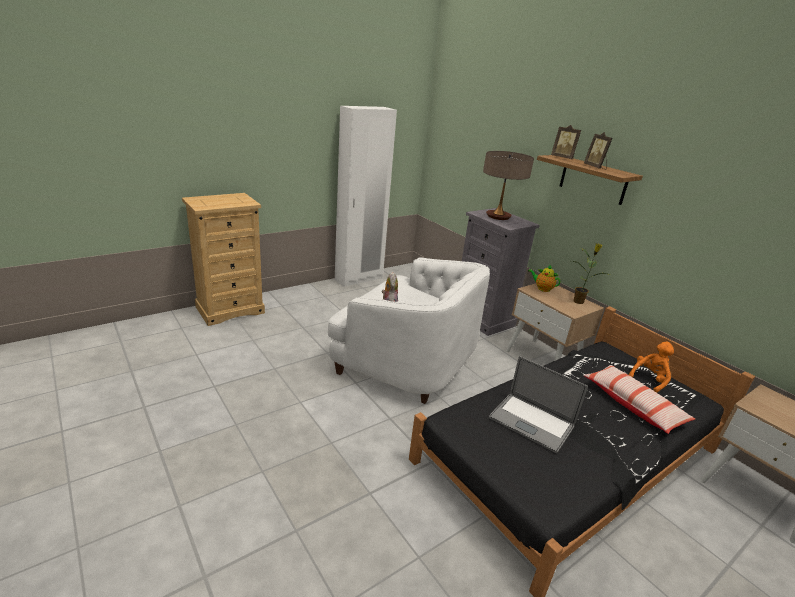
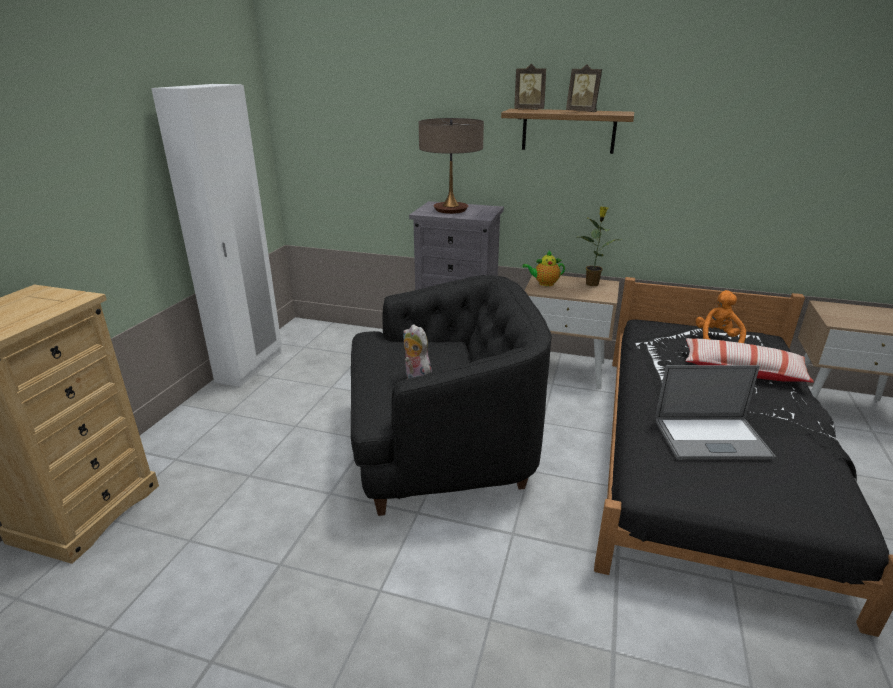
camera: 35 degrees left, 0 degrees up
(406, 360) = (440, 446): white armchair -> black armchair

